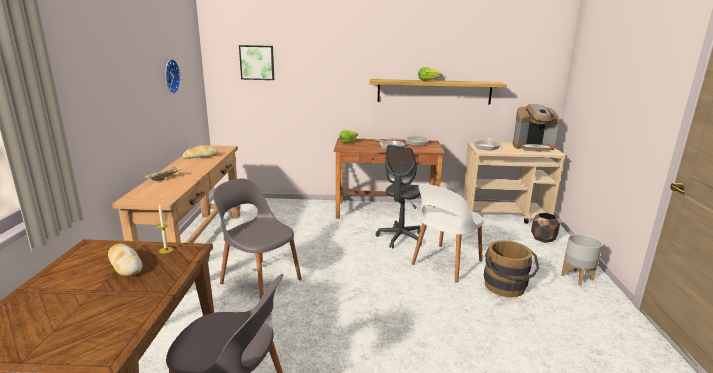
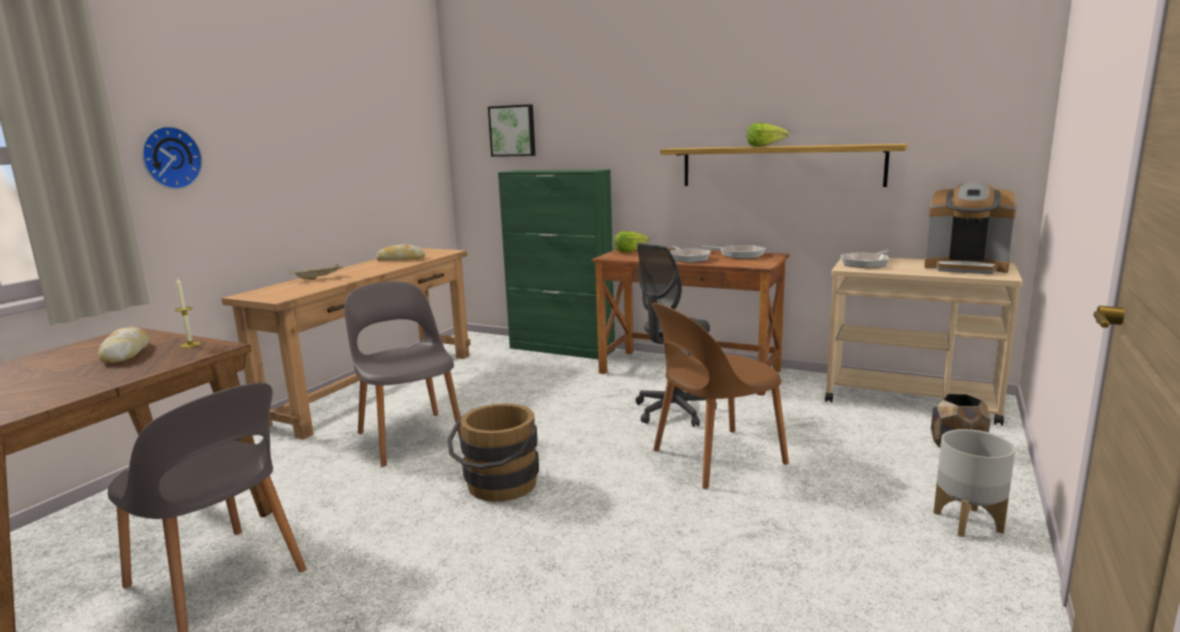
camera: 25 degrees right, 5 degrees down
(170, 76) = (369, 146): wall clock -> wall clock (169, 158)
(297, 204) = (562, 349): none -> green cabinet
(446, 263) = (715, 458): white chair -> brown chair
(506, 288) = (790, 513): brown bucket -> brown bucket (498, 487)

